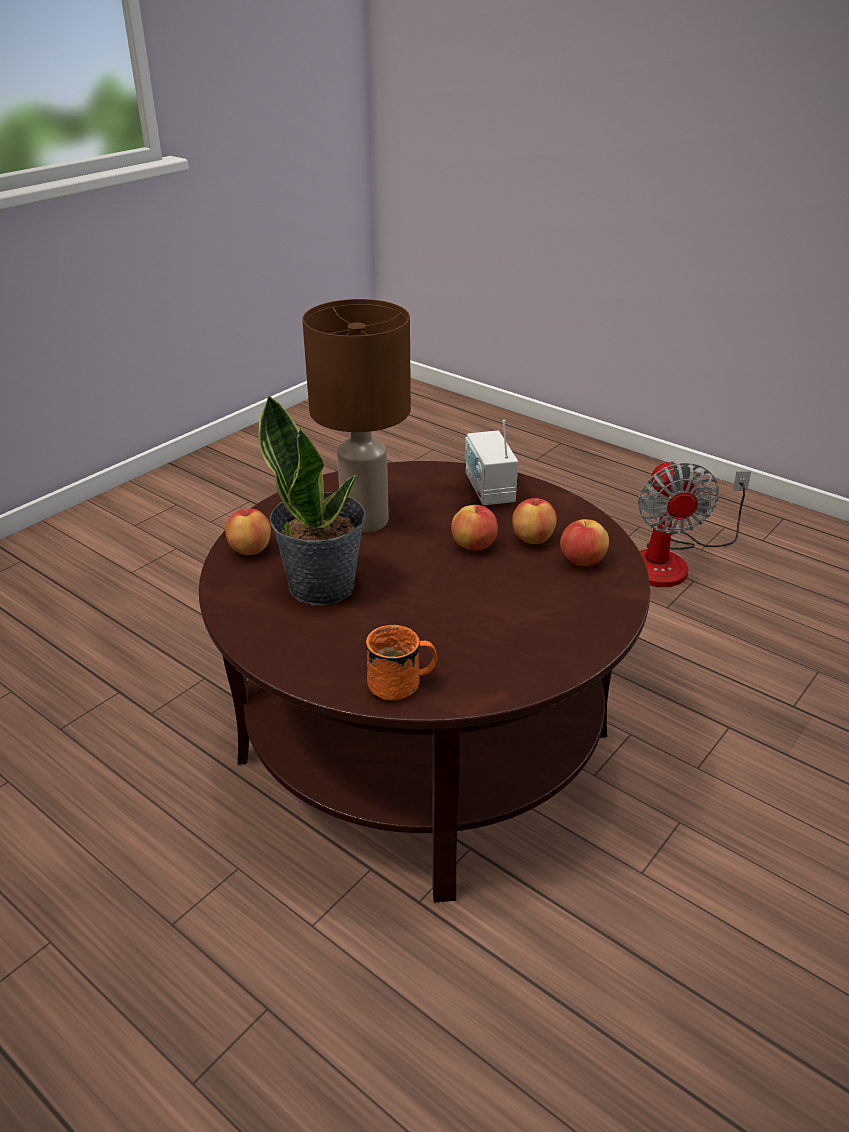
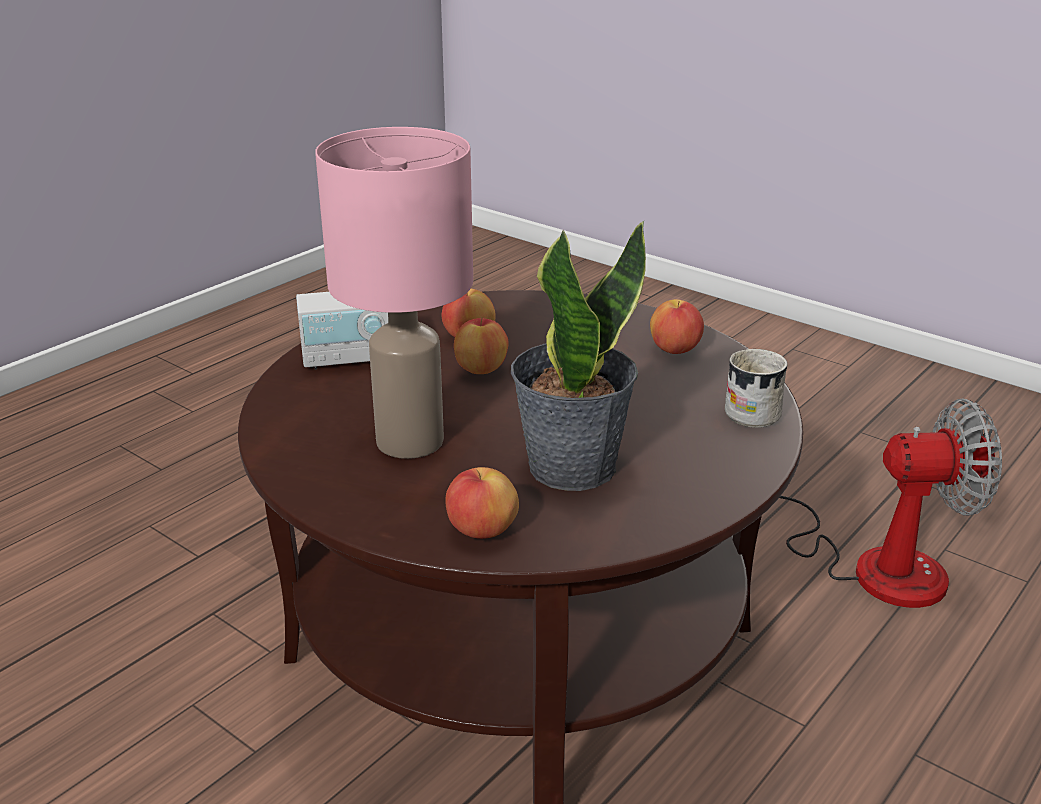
camera: 90 degrees left, 5 degrees down
(365, 519) = (407, 441): brown table lamp -> pink table lamp
(403, 684) = (748, 411): orange mug -> white mug
(582, 561) = (515, 316): apple -> apple (675, 350)
(672, 561) = (208, 432): fan -> fan (870, 562)

